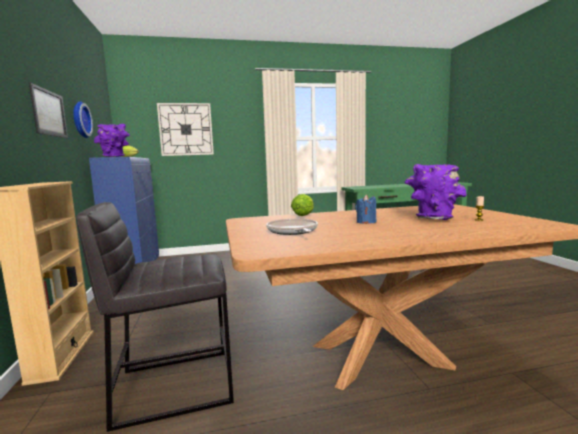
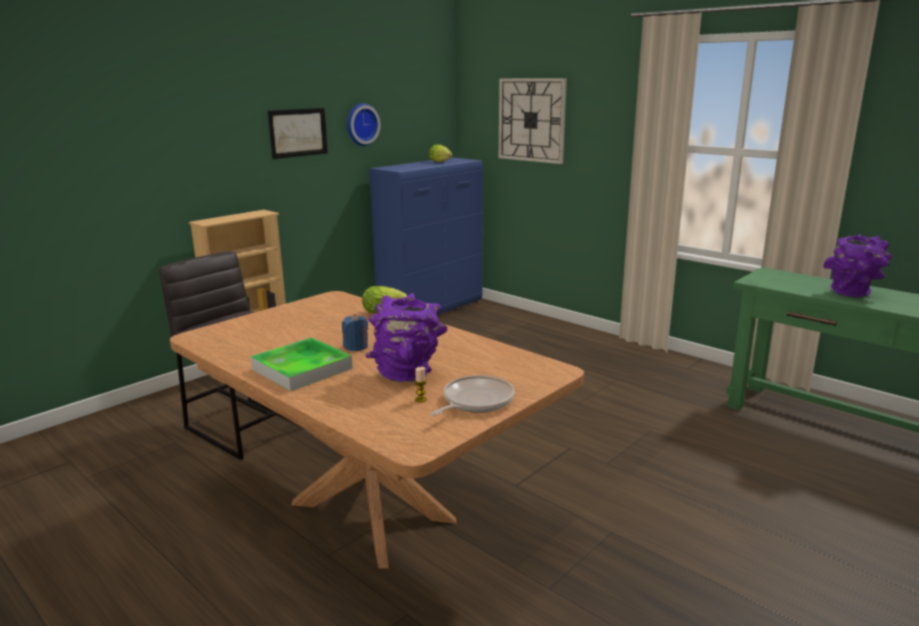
camera: 55 degrees right, 10 degrees up
(115, 157) = (396, 168): purple vase -> purple vase (853, 294)
(292, 231) = (282, 329): frying pan -> frying pan (475, 401)
(397, 232) = (302, 369): none -> tray

